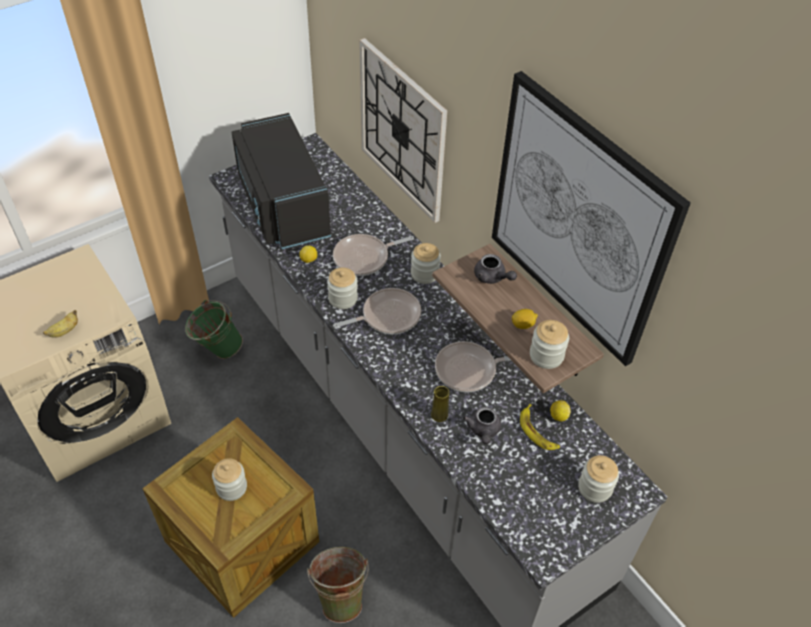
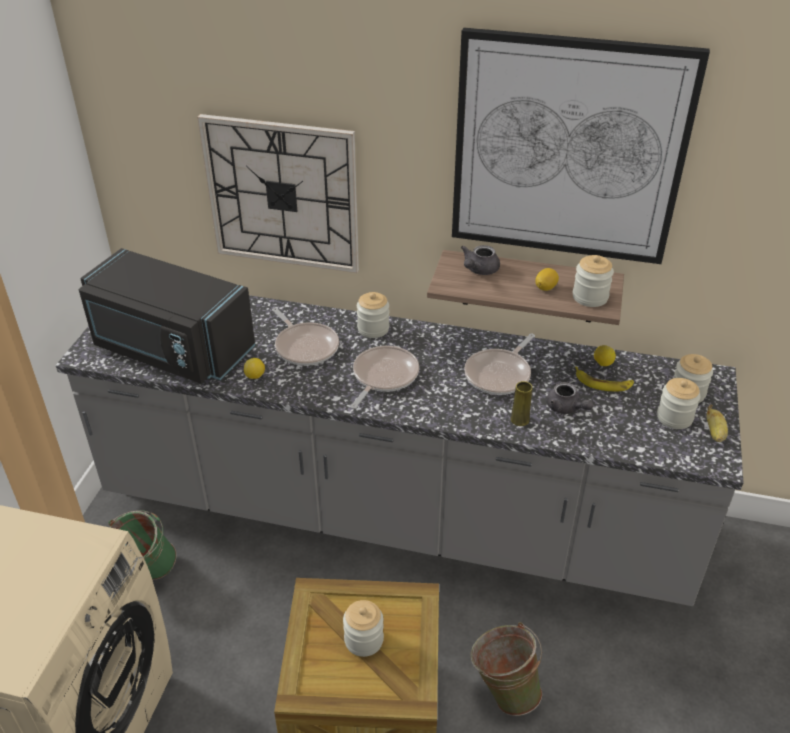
camera: 40 degrees left, 10 degrees down
(64, 331) = (56, 596): banana -> banana (715, 433)
(343, 298) = (326, 387): jar -> jar (674, 417)
(364, 258) = (305, 346): frying pan -> frying pan turned 60 degrees counterclockwise
(492, 277) = (479, 270): grey teapot -> grey teapot turned 120 degrees clockwise

